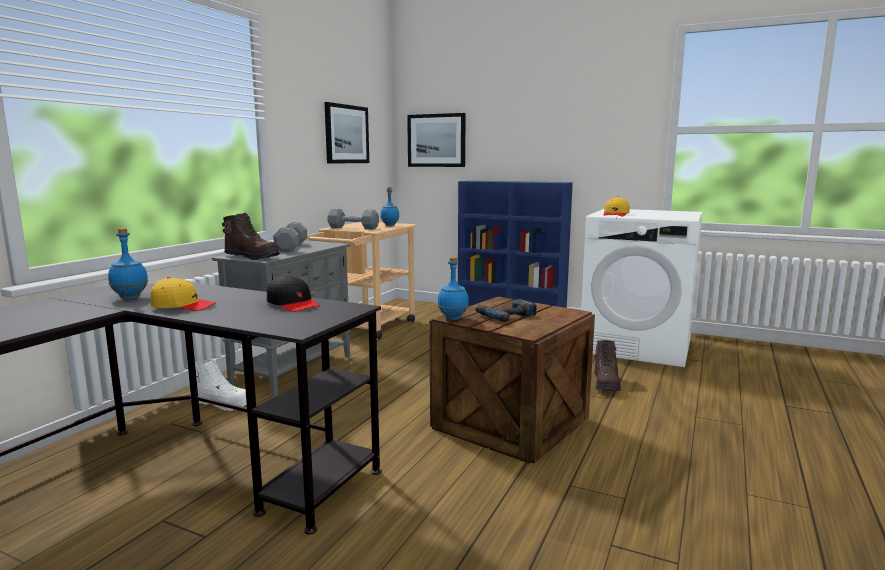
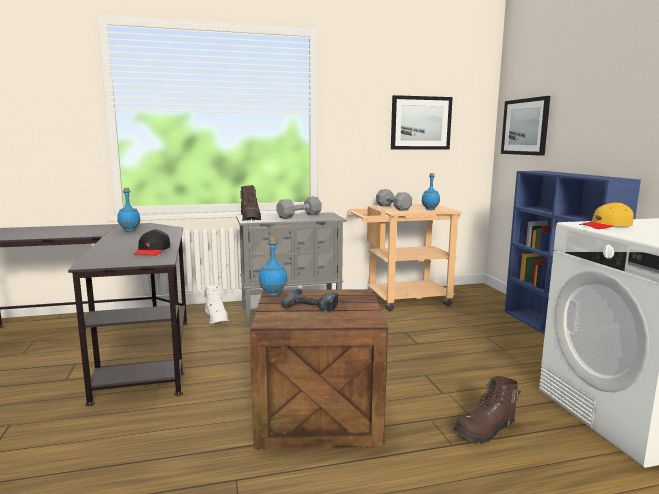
camera: 50 degrees right, 0 degrees up
(183, 306) = (122, 239): yellow cap -> none

